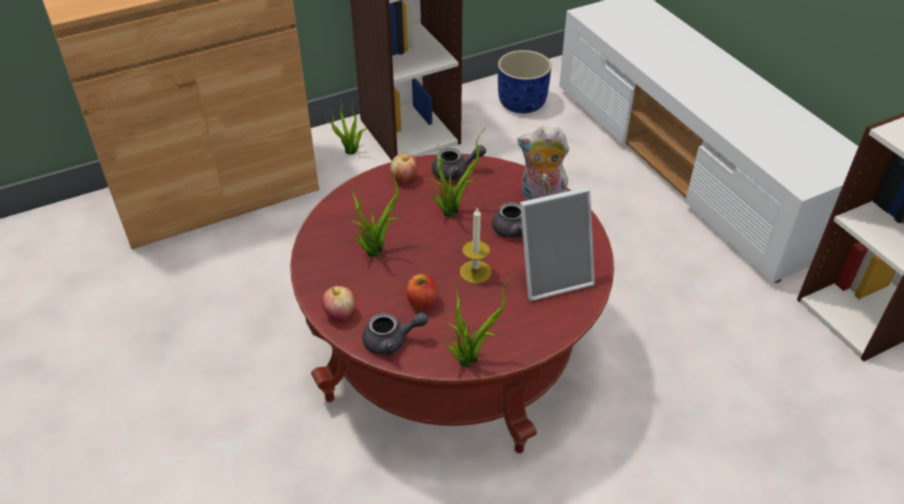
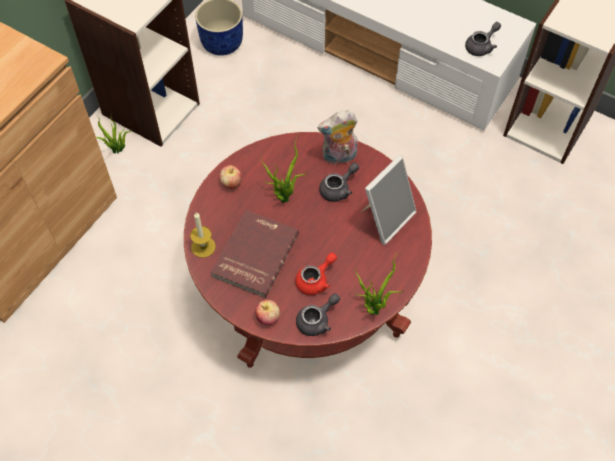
camera: 30 degrees left, 15 degrees up
(374, 249) = (254, 254): potted plant -> red book
(422, 301) = (315, 280): apple -> red teapot
(455, 172) = (264, 160): grey teapot -> grey teapot (481, 46)
(475, 272) = (334, 239): candle -> candle (203, 247)

